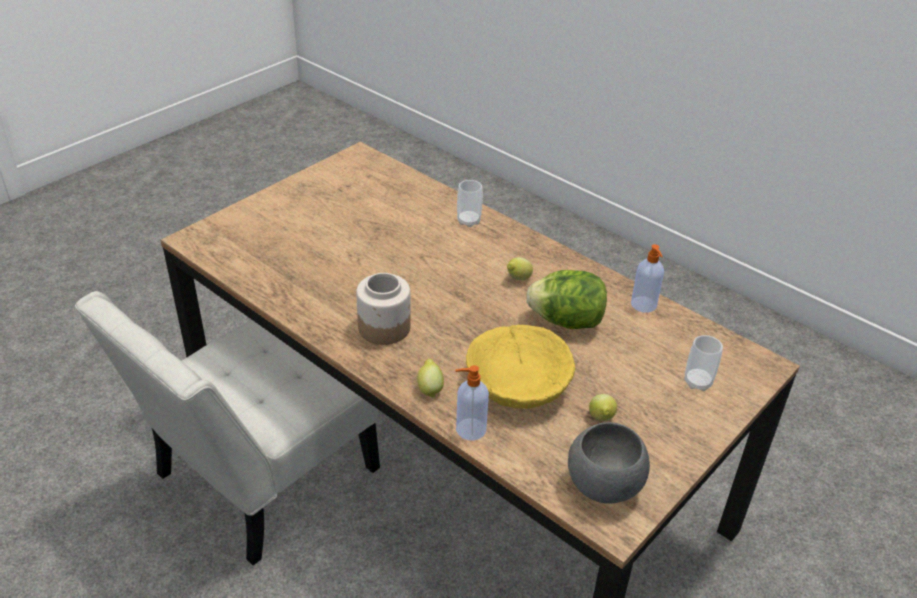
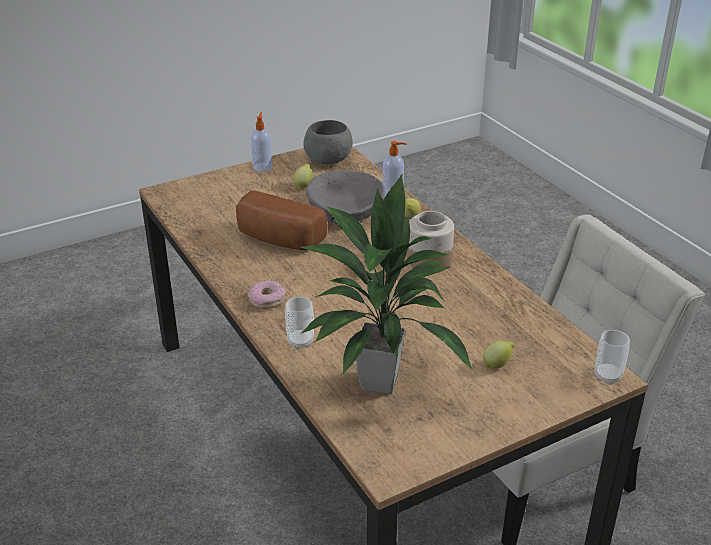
camera: 160 degrees left, 5 degrees down
(388, 202) = (378, 383): none -> potted plant
(518, 279) = (292, 277): lemon -> lemon (497, 364)
(518, 383) = (345, 210): yellow bowl -> grey bowl
(524, 251) = (267, 300): none -> donut
(566, 321) = (277, 239): lettuce -> bread
(644, 305) = (204, 239): soap dispenser -> soap dispenser (262, 167)
(697, 382) = (220, 191): cup -> cup (607, 376)

